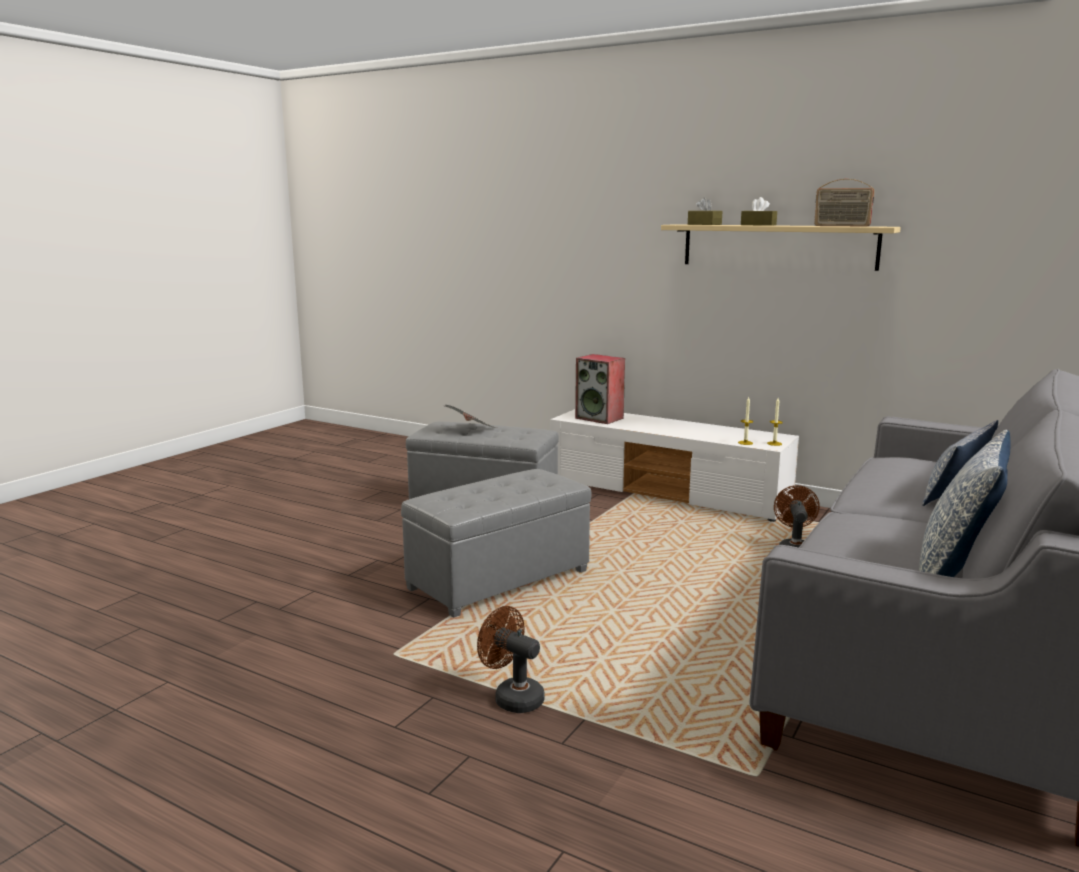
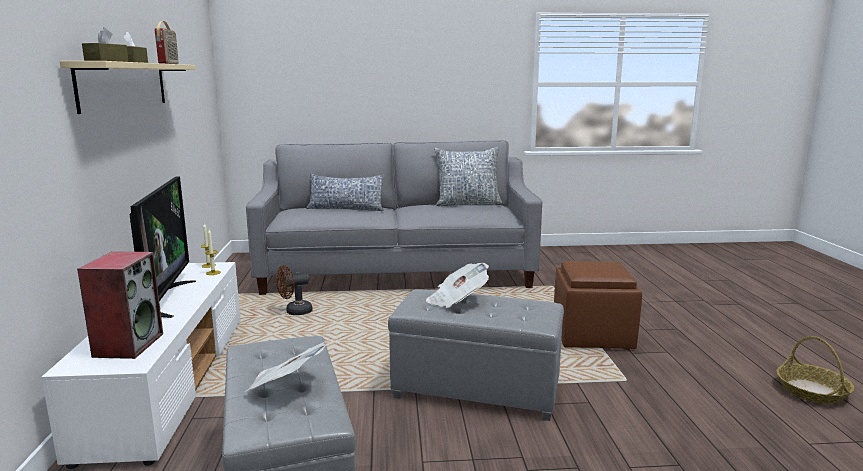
camera: 125 degrees left, 0 degrees up
(165, 765) = (812, 391): none -> basket
(512, 697) = (593, 335): brown fan -> brown ottoman
(523, 486) = (457, 300): none -> newspaper
(683, 428) = (164, 299): none -> television

